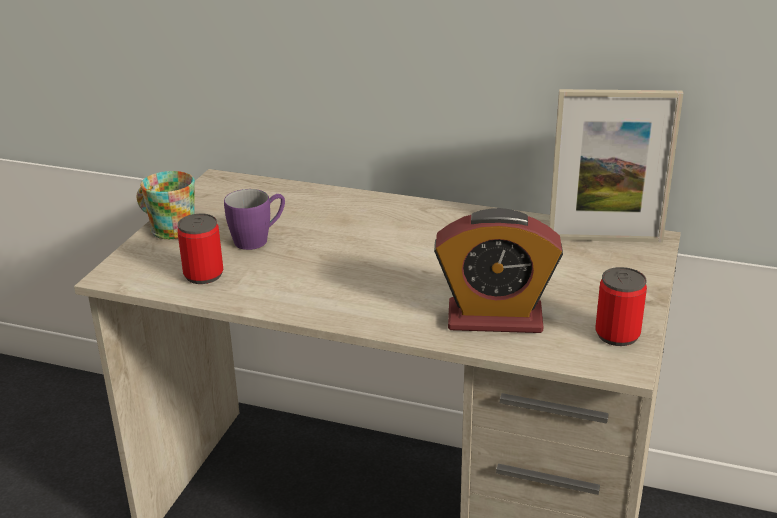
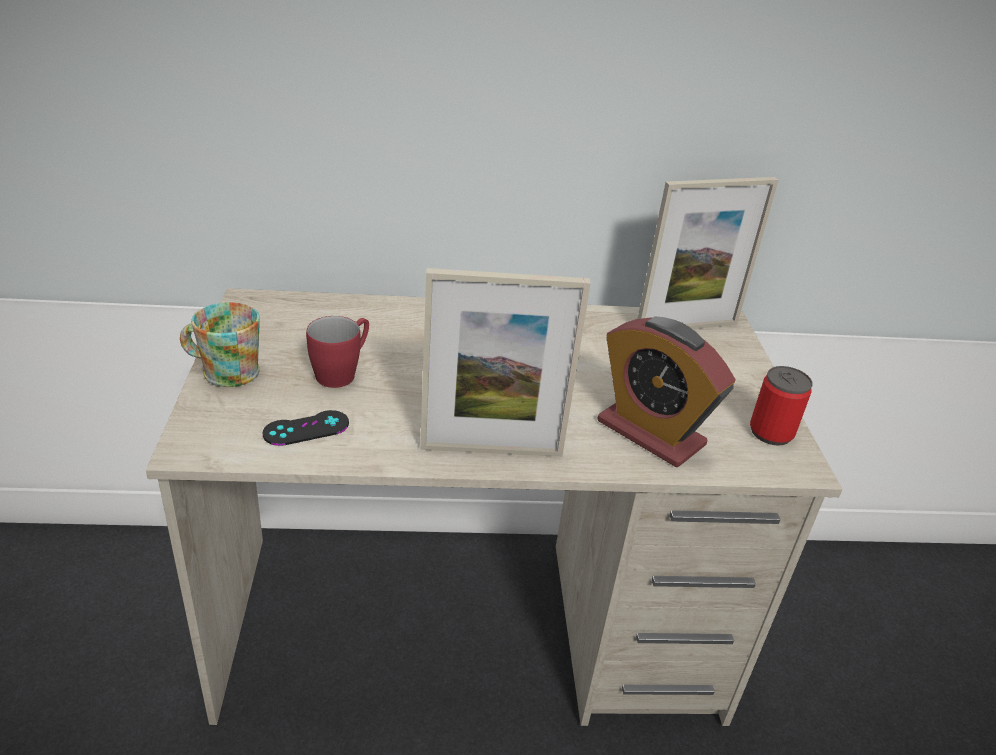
camera: 25 degrees left, 5 degrees up
(203, 275) = (306, 428): can -> black game controller
(258, 239) = (342, 372): purple mug -> red mug
(340, 310) = (491, 450): none -> picture frame
(494, 318) = (650, 433): alarm clock -> alarm clock turned 60 degrees clockwise

